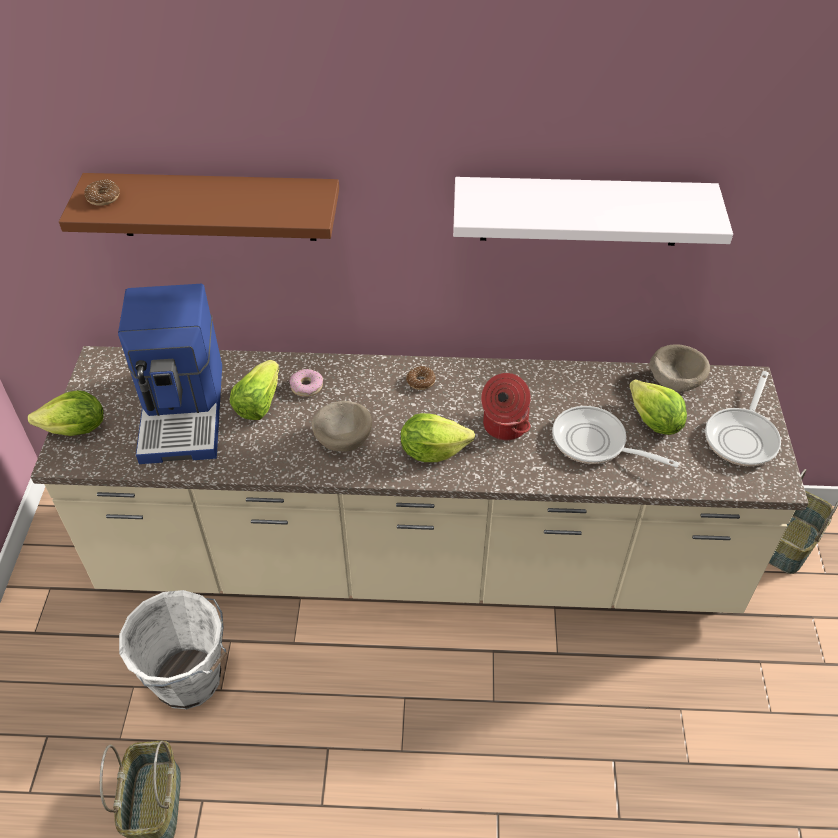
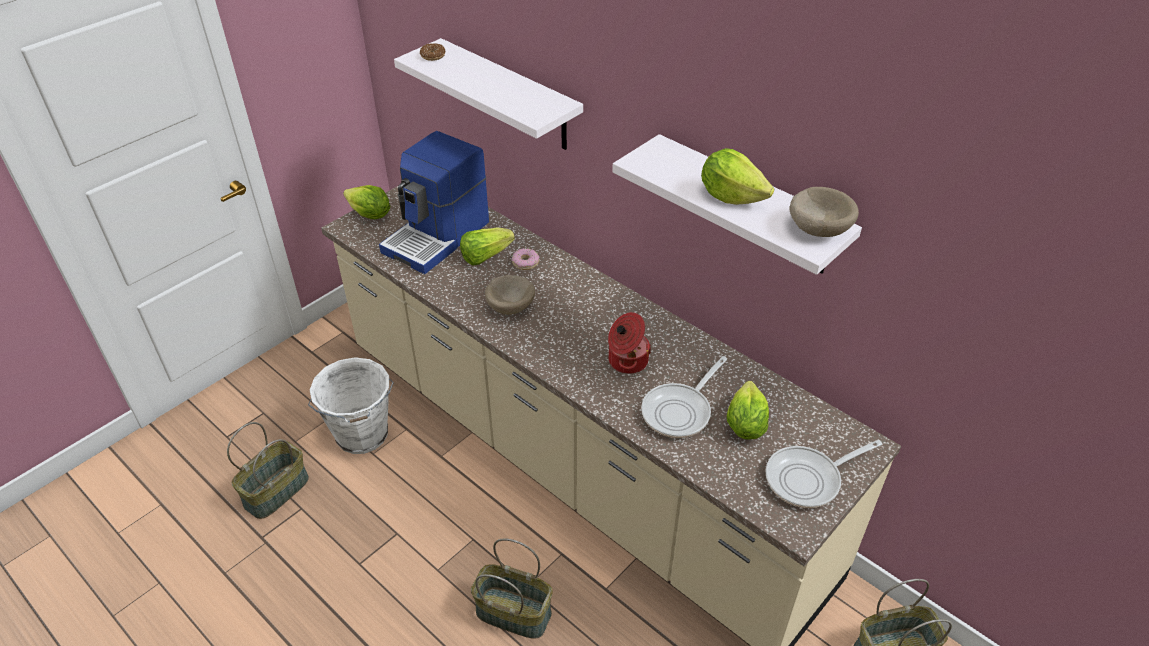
camera: 40 degrees right, 5 degrees down
(216, 207) = (509, 95): brown shelf -> white shelf
(421, 381) = (603, 300): donut -> none
(432, 451) = (558, 347): lettuce -> lettuce (731, 196)
(506, 733) = (514, 612): none -> basket
(595, 443) = (680, 411): frying pan -> frying pan turned 120 degrees counterclockwise
(674, 381) = (799, 407): beige bowl -> beige bowl (817, 228)

